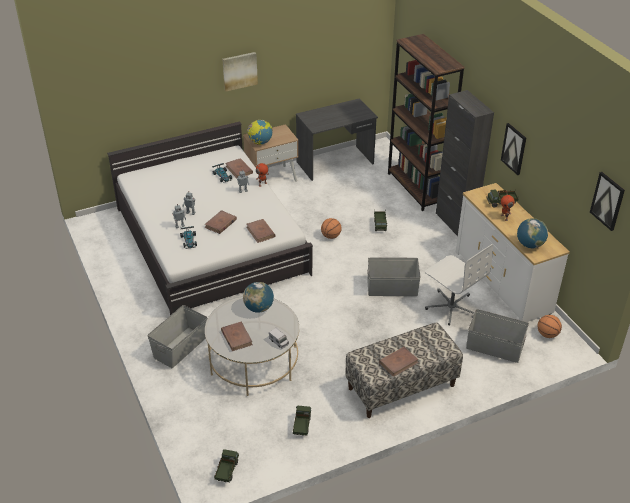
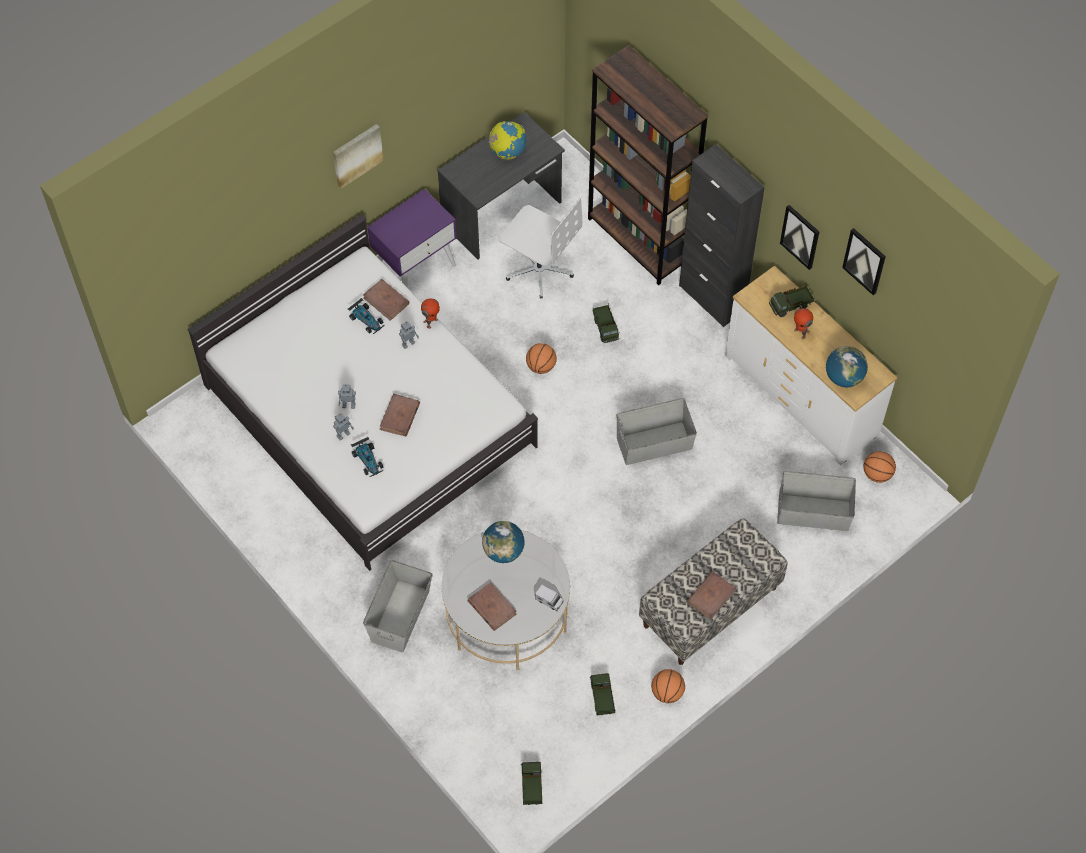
camera: 15 degrees left, 20 degrees up
(260, 142) = (400, 239): globe -> globe (507, 152)
(260, 232) = (462, 419): brown book -> none
(272, 178) = (416, 267): beige nightstand -> purple nightstand
(351, 433) = (667, 692): none -> basketball
(451, 307) = (742, 458): white office chair -> white office chair (539, 269)
(607, 201) = (947, 340): picture -> picture (865, 260)

